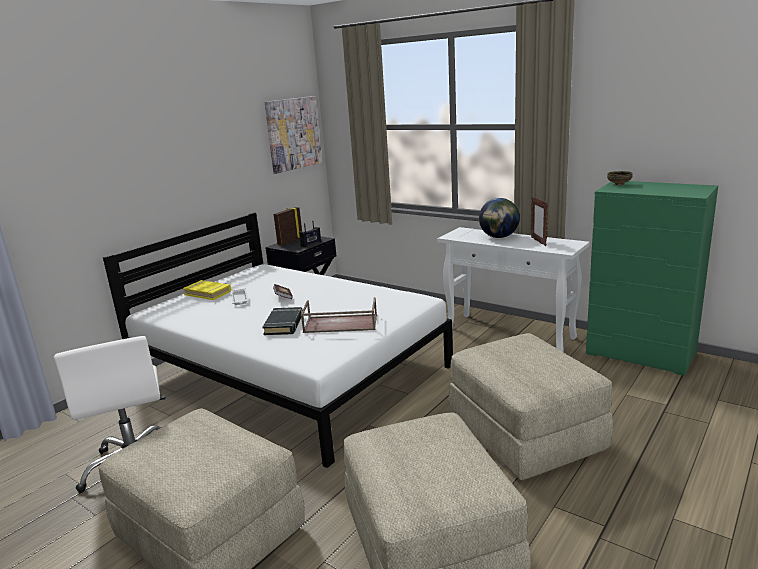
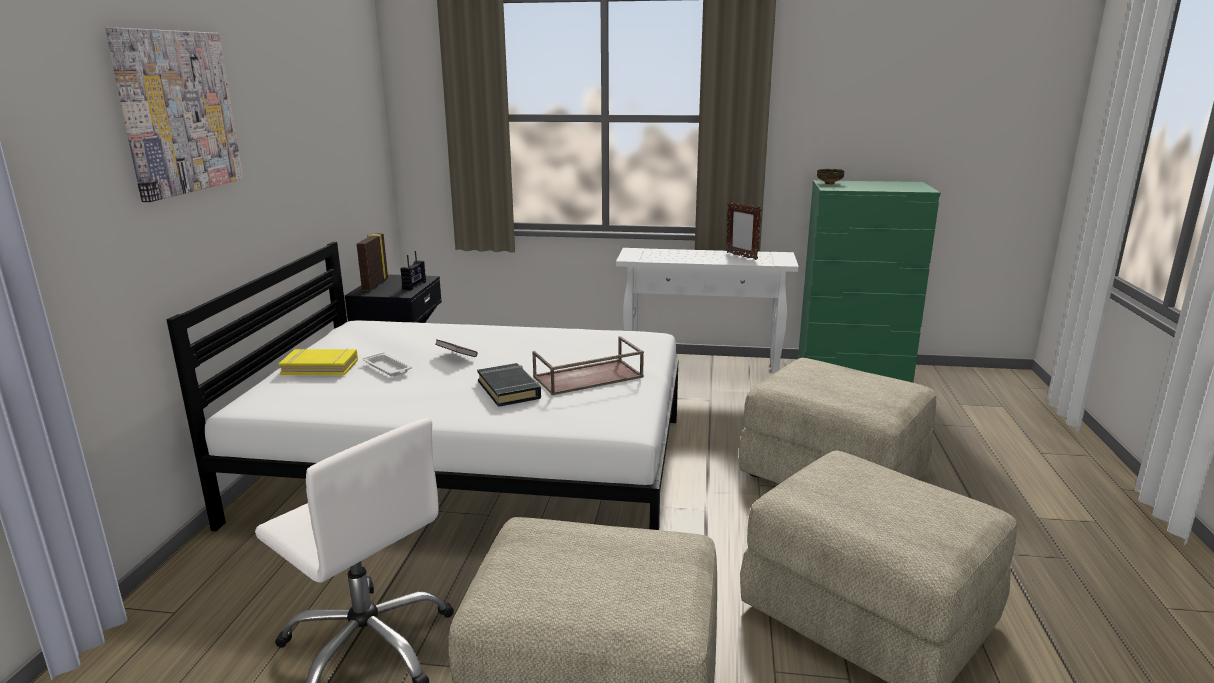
camera: 30 degrees left, 0 degrees up
(293, 133) = (361, 124): picture -> picture (178, 112)
(499, 237) = (689, 254): globe -> none

